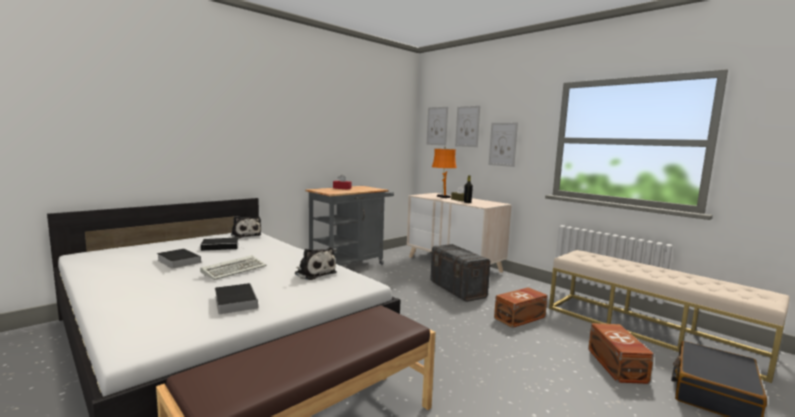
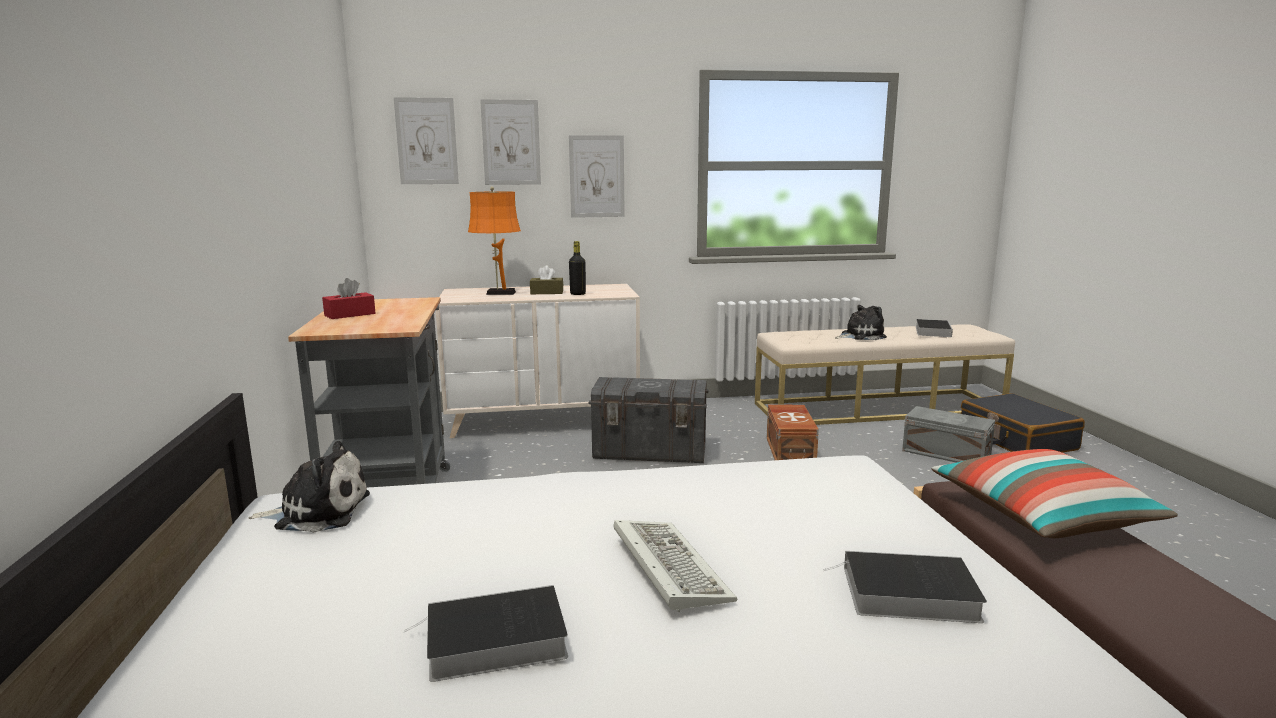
camera: 55 degrees left, 5 degrees up
(221, 246) = (400, 558): book -> book (932, 331)
(314, 273) = (759, 491): plush toy -> plush toy (860, 336)
(363, 331) = (1042, 517): none -> pillow
(616, 365) = (947, 454): brown storage box -> grey storage box

